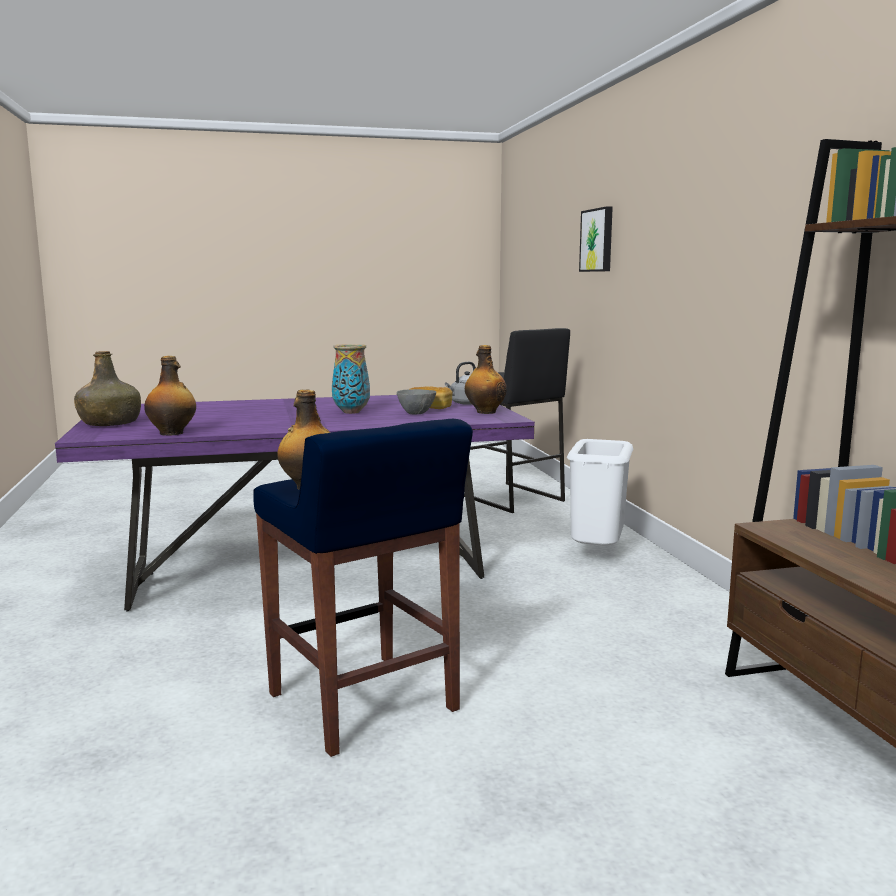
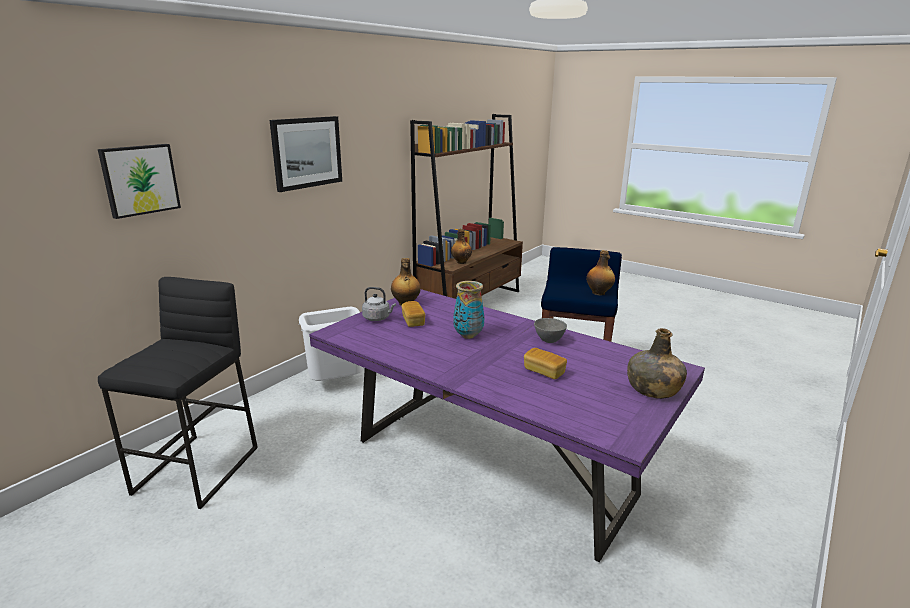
camera: 130 degrees left, 10 degrees up
(172, 433) = (620, 350): bottle -> bottle (461, 262)
(230, 413) = (544, 372): none -> bread
(416, 413) = (440, 317): grey bowl -> grey bowl (548, 340)
(705, 220) = (307, 152): none -> picture

